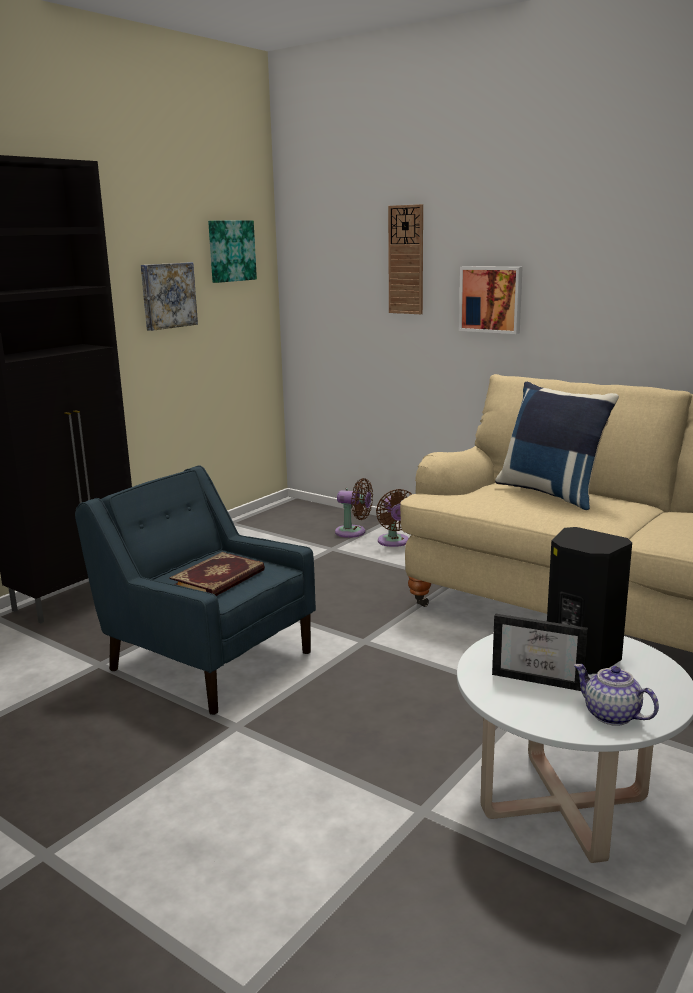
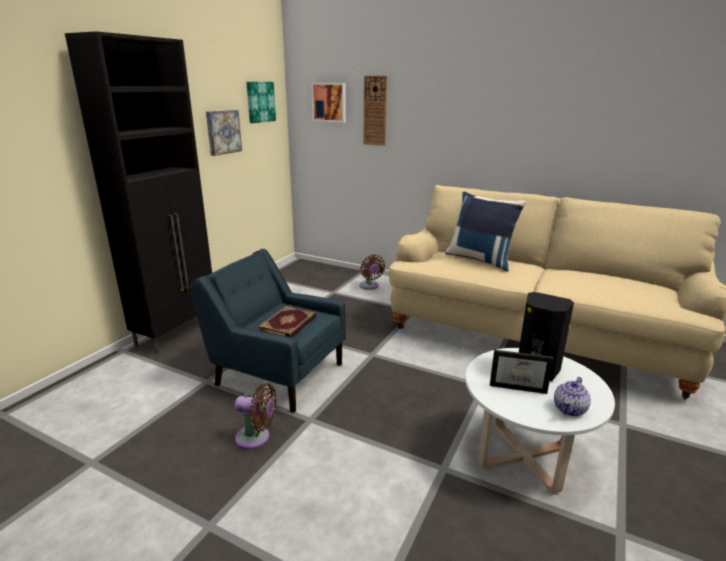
camera: 10 degrees left, 5 degrees up
(353, 532) = (343, 280): brown fan -> brown fan (256, 438)
(491, 299) = (430, 137): picture -> picture (329, 102)
(611, 715) = (570, 409): teapot -> teapot turned 90 degrees counterclockwise

